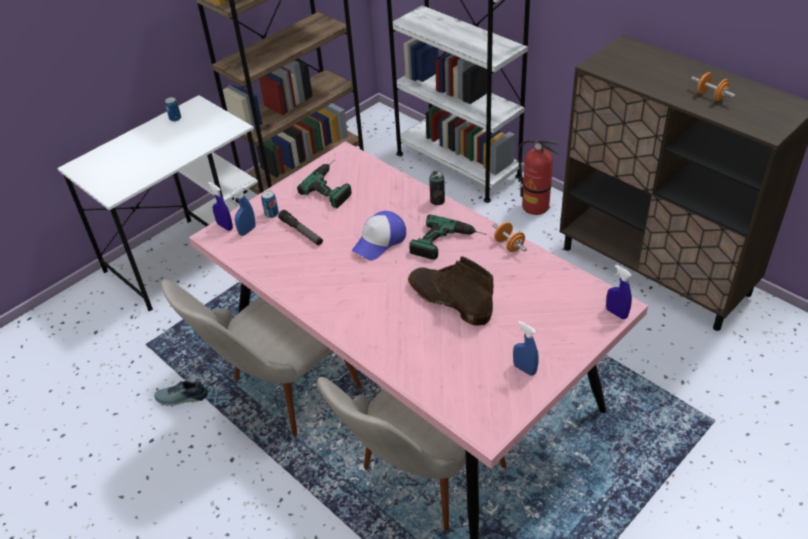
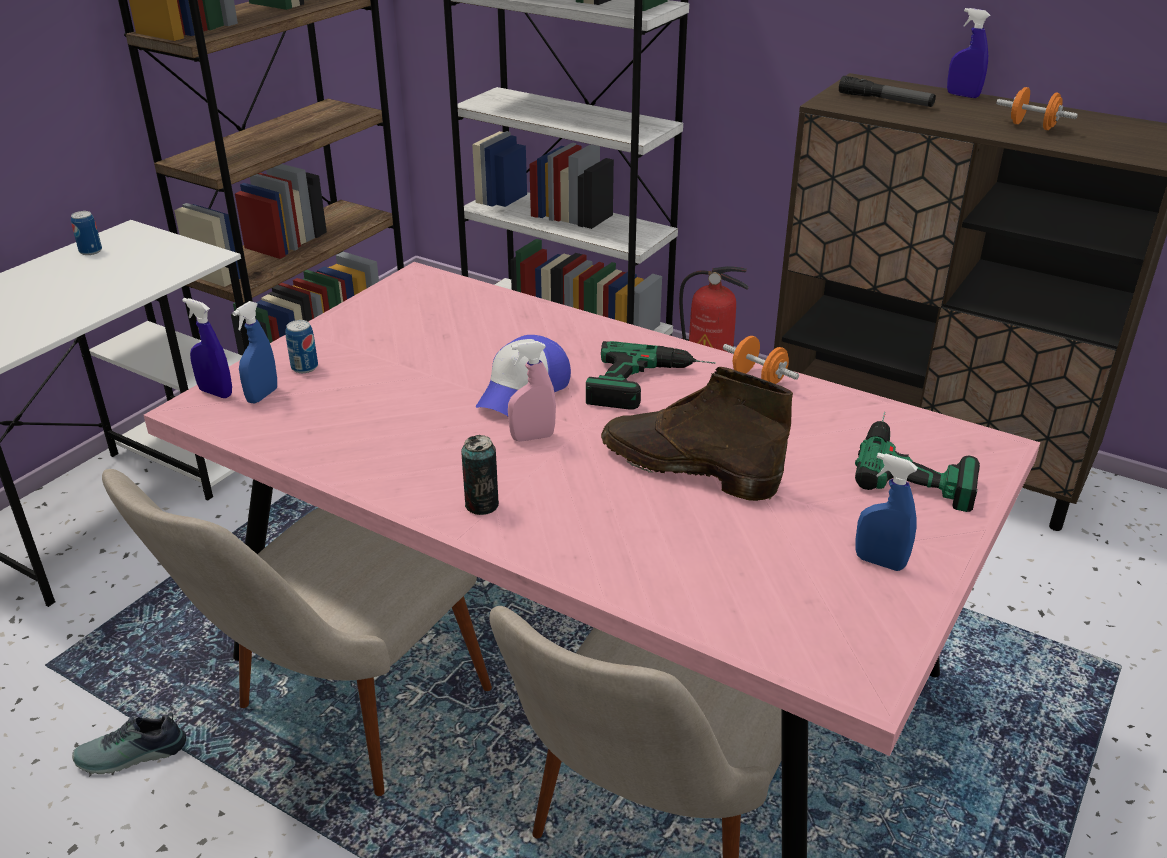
camera: 15 degrees left, 10 degrees down
(301, 232) = (369, 389): flashlight -> flashlight (885, 100)
(333, 185) = (410, 319): power drill -> power drill (916, 464)
(376, 272) = (532, 437): none -> pink spray bottle
(437, 201) = (606, 328): can -> can (482, 505)
(616, 313) = (994, 458): blue spray bottle -> blue spray bottle (962, 95)

